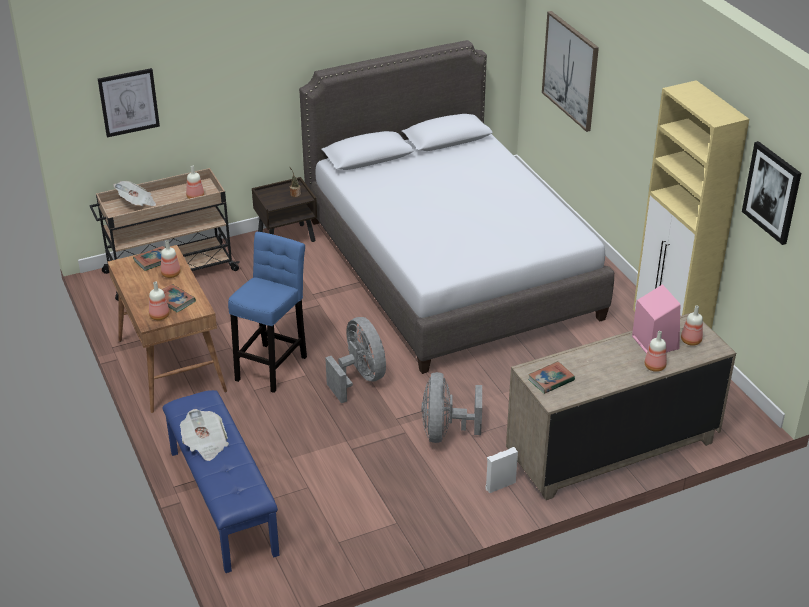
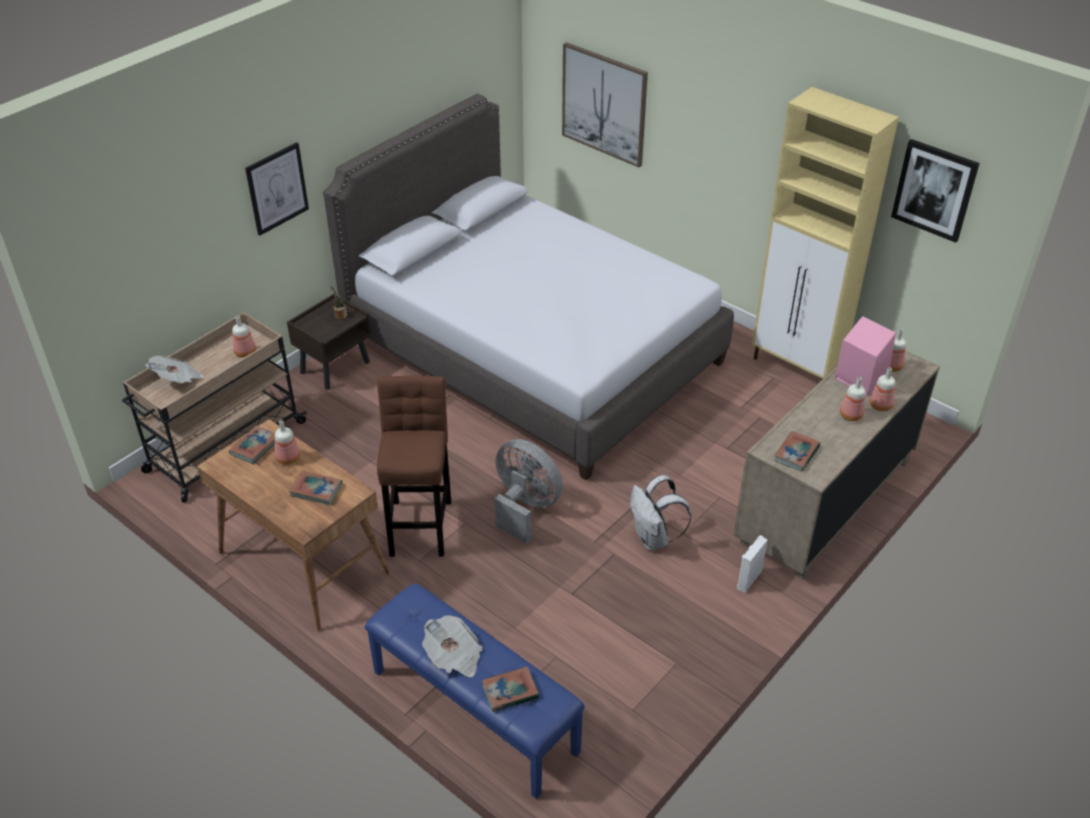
camera: 25 degrees left, 5 degrees up
(128, 102) = (141, 259): picture -> picture (277, 188)
(159, 316) = (312, 517): bottle -> bottle (851, 416)
(227, 479) = (510, 692): none -> book
(273, 365) = (420, 524): blue stool -> brown stool
(445, 432) = (654, 539): grey fan -> white backpack

